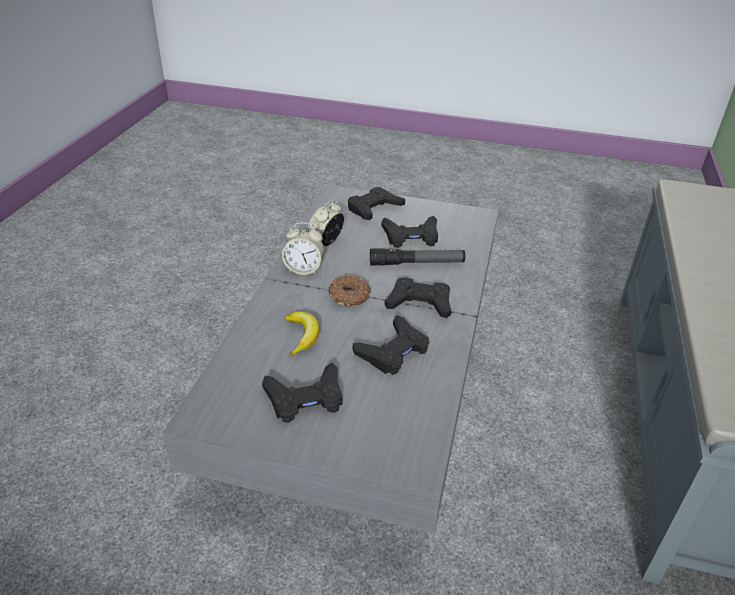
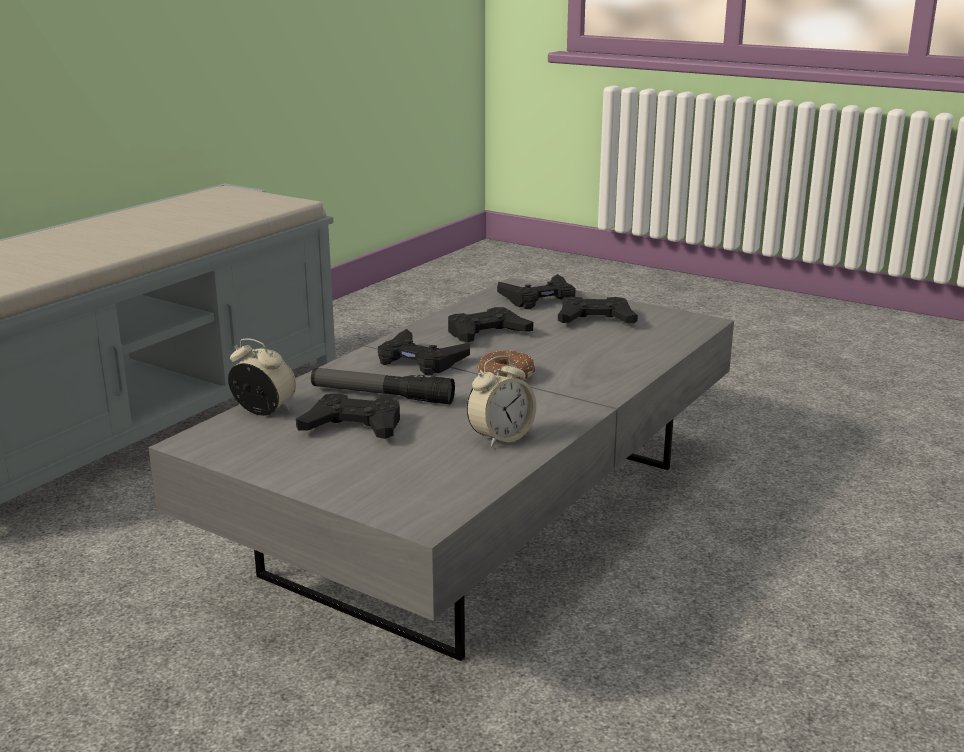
camera: 160 degrees left, 15 degrees down
(302, 336) = (583, 353): banana -> none
(304, 269) = (554, 409): alarm clock -> alarm clock (264, 411)
(374, 208) = (373, 478): black game controller -> black game controller (539, 299)

